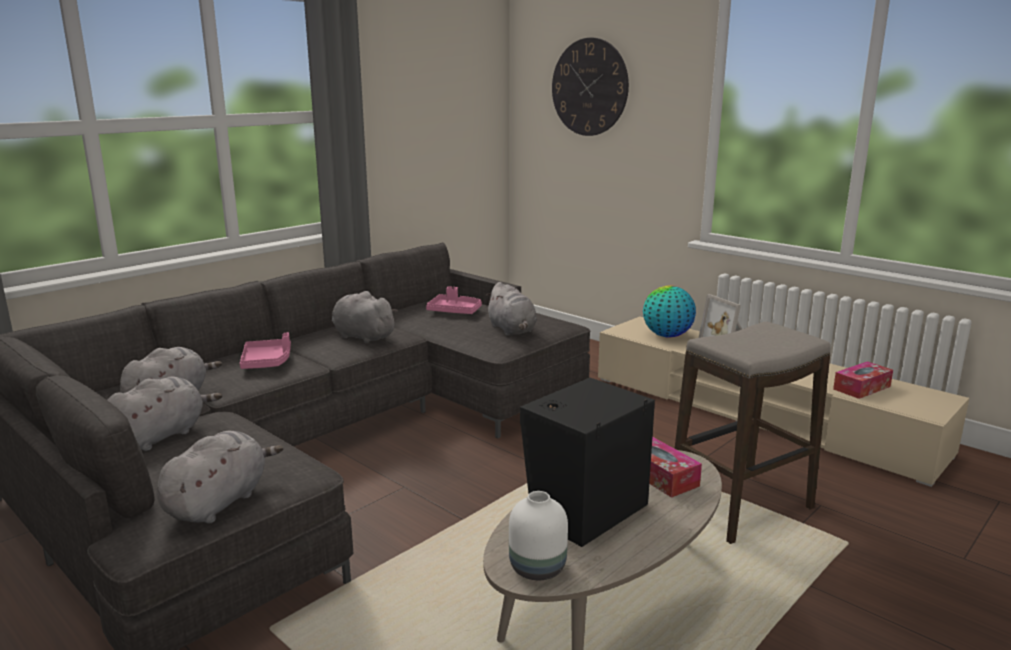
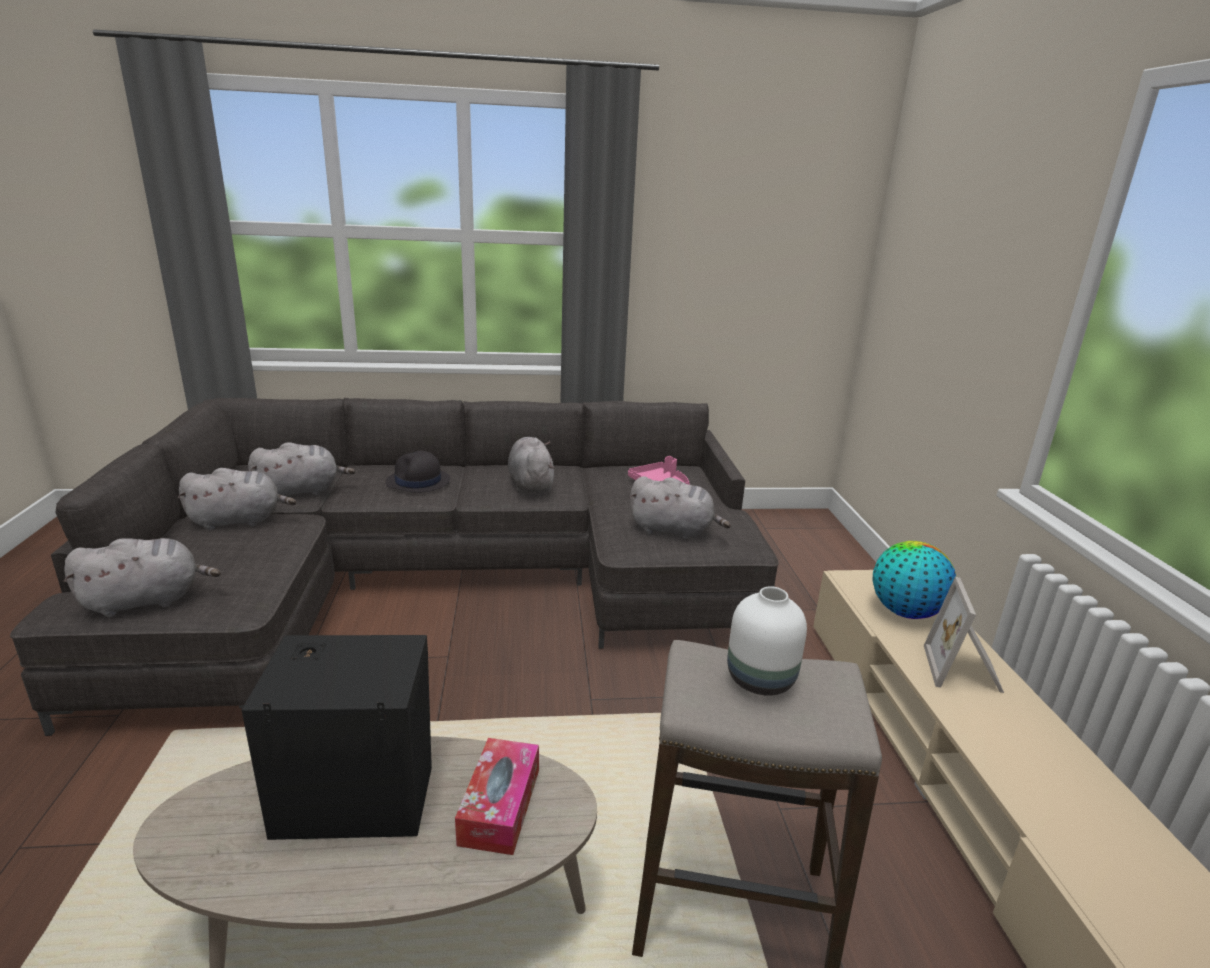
camera: 40 degrees right, 5 degrees up
(267, 362) = (418, 482): pink tray -> black hat
(512, 330) = (674, 531): grey plush toy -> grey plush toy turned 90 degrees counterclockwise
(537, 569) = (192, 834): white vase -> white vase (759, 680)
(589, 87) = (950, 232): wall clock -> none
(861, 388) = (1107, 856): tissue box -> none

